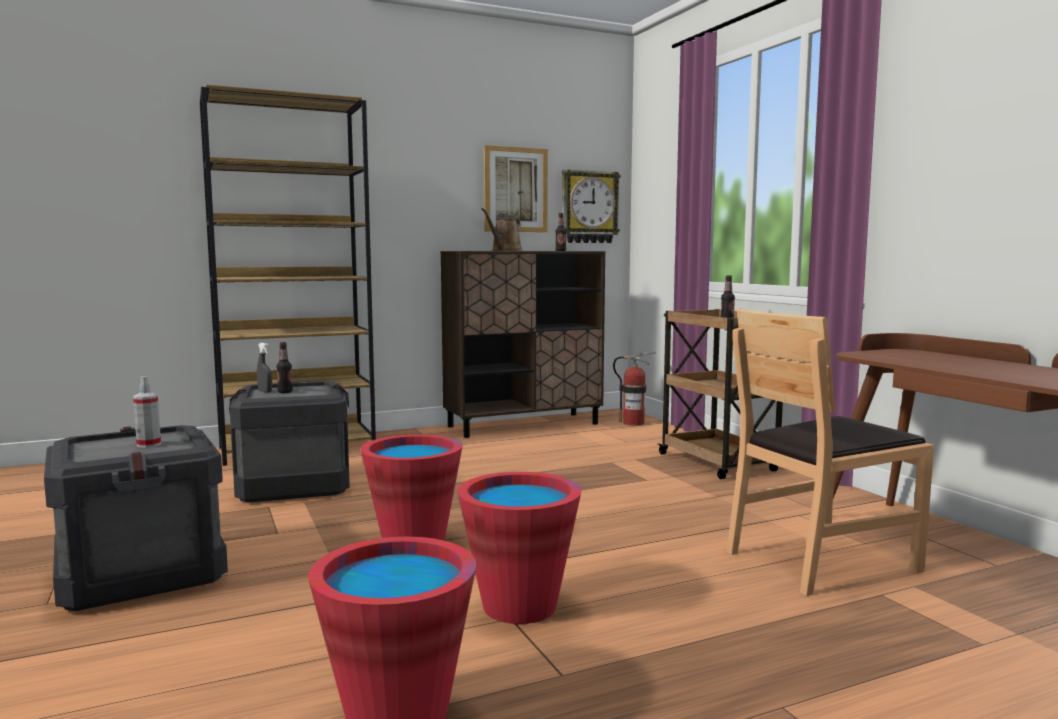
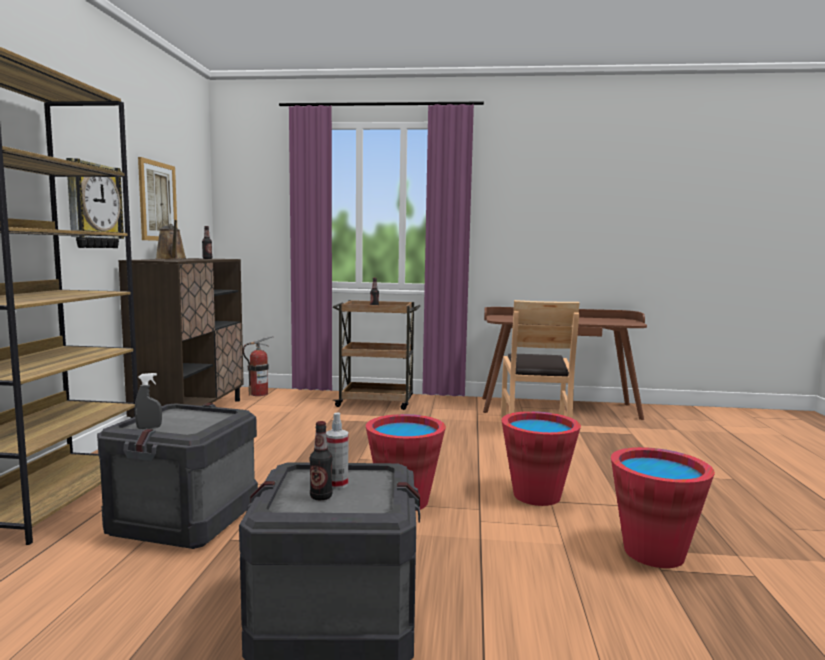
camera: 60 degrees left, 0 degrees up
(285, 392) = (173, 422): bottle -> bottle (321, 497)
(589, 207) = (195, 220): wall clock -> wall clock (93, 206)

